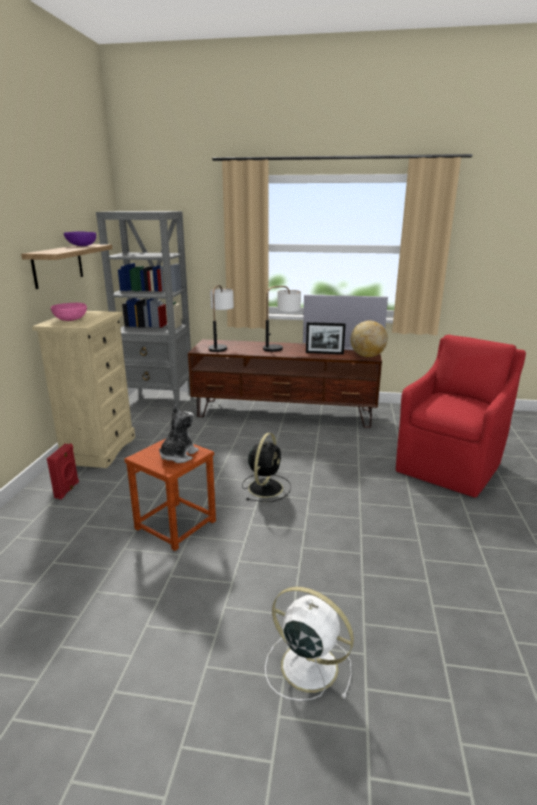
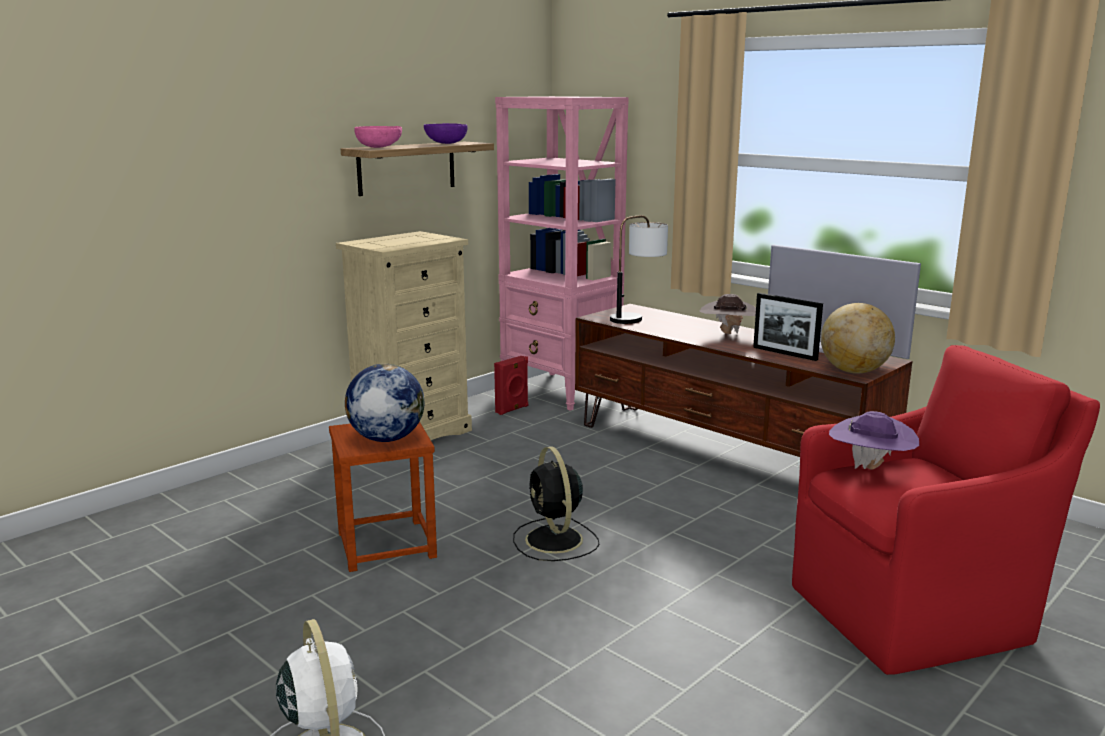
camera: 35 degrees right, 5 degrees down
(68, 490) = (325, 469): red speaker -> red speaker (512, 409)
(70, 319) = (389, 241): pink bowl -> pink bowl (379, 147)
(158, 399) = (561, 391): grey bookcase -> pink bookcase
(178, 455) = (386, 439): plush toy -> globe
(266, 487) = (555, 541): black fan -> black fan turned 105 degrees clockwise
(282, 348) = (727, 334): table lamp -> brown hat
(436, 402) = (870, 468): none -> purple hat

